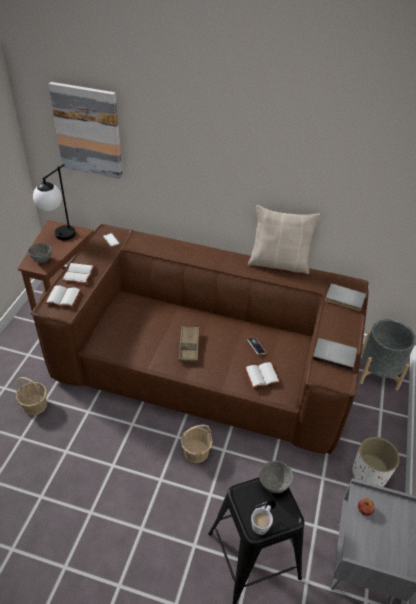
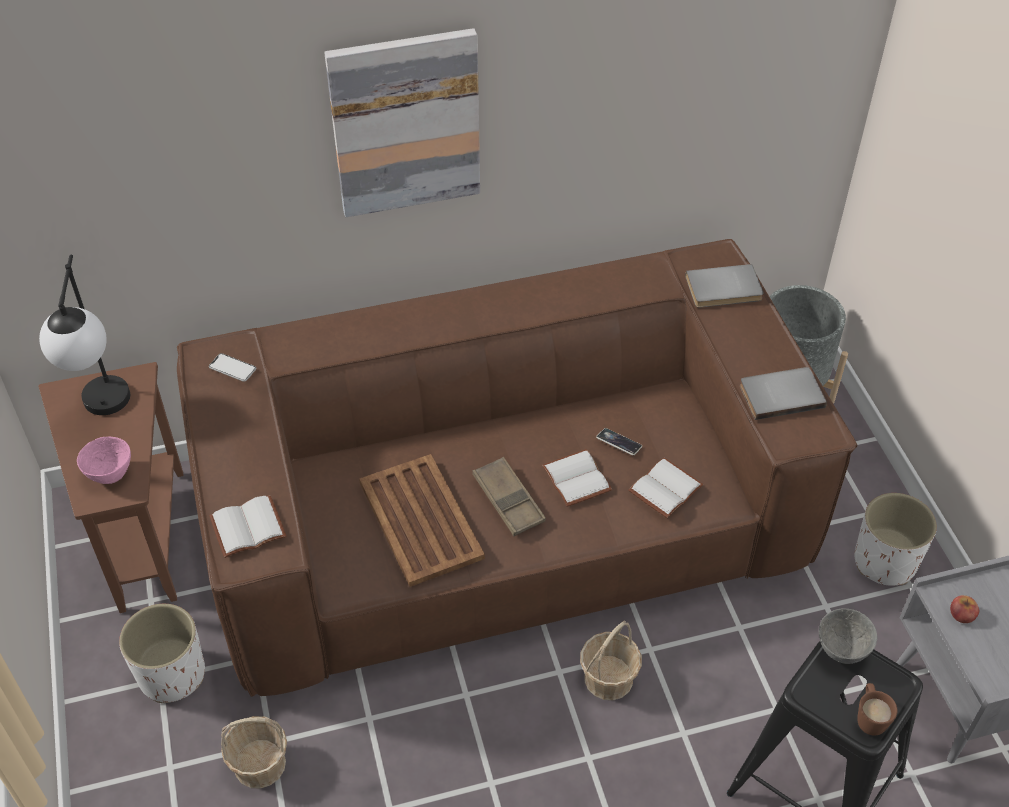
camera: 30 degrees left, 5 degrees up
(33, 355) = (171, 674): none -> white planter
(42, 260) = (111, 475): grey bowl -> pink bowl
(79, 274) = (237, 467): white book -> white book (578, 479)
(88, 131) = (115, 166): picture -> picture (405, 123)
(146, 336) = (421, 521): none -> brown tray
(261, 524) = (869, 717): white mug -> brown mug
(279, 263) = (571, 272): beige pillow -> none

